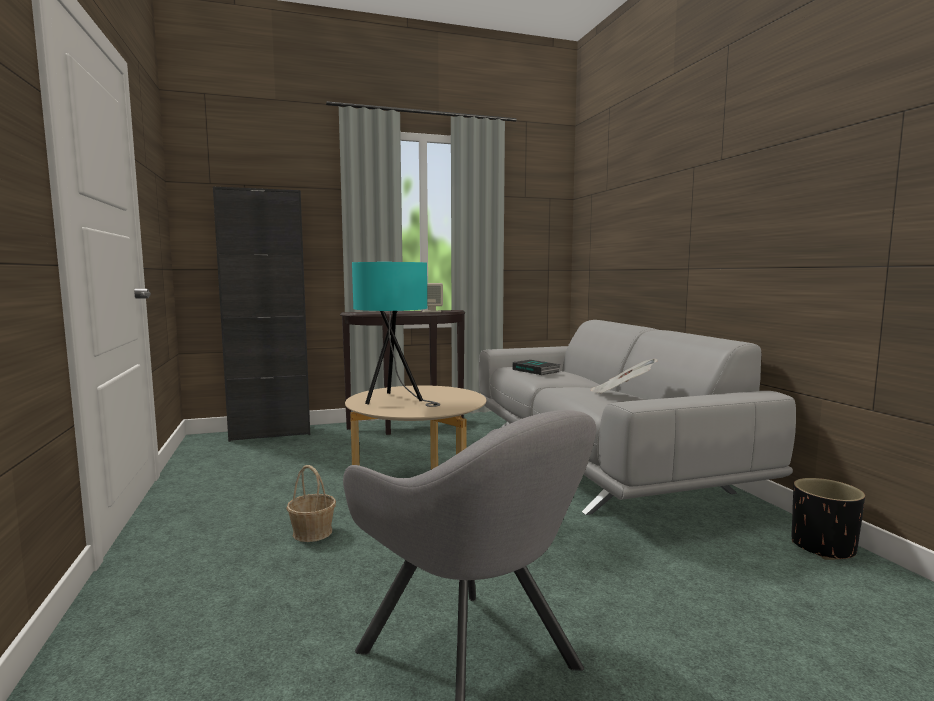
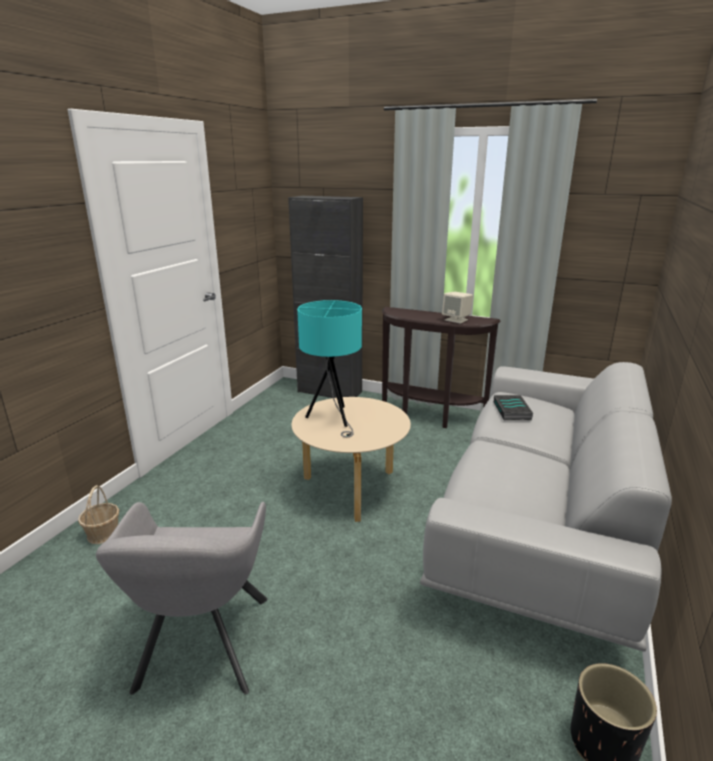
camera: 40 degrees right, 15 degrees up
(312, 532) = (249, 498): basket -> basket (103, 534)
(621, 393) = (522, 478): newspaper -> none

